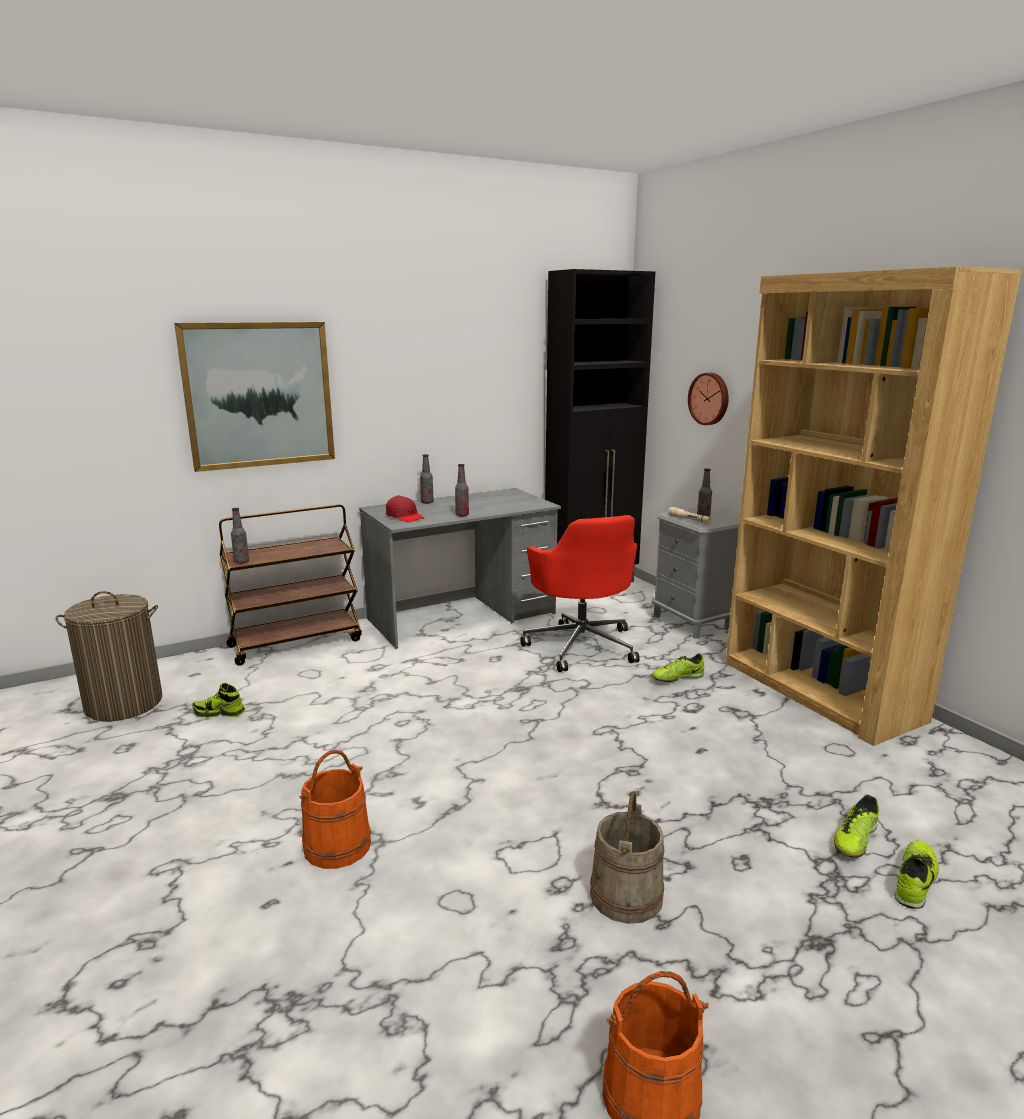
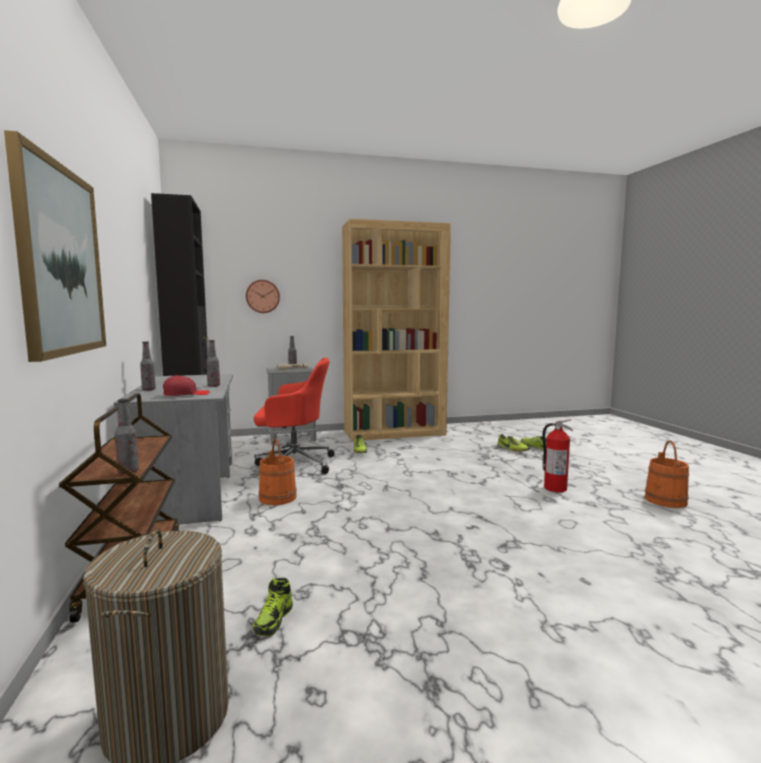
camera: 75 degrees left, 10 degrees down
(337, 846) = (520, 555): orange bucket -> orange bucket (278, 497)
(626, 896) = (555, 488): beige bucket -> fire extinguisher

